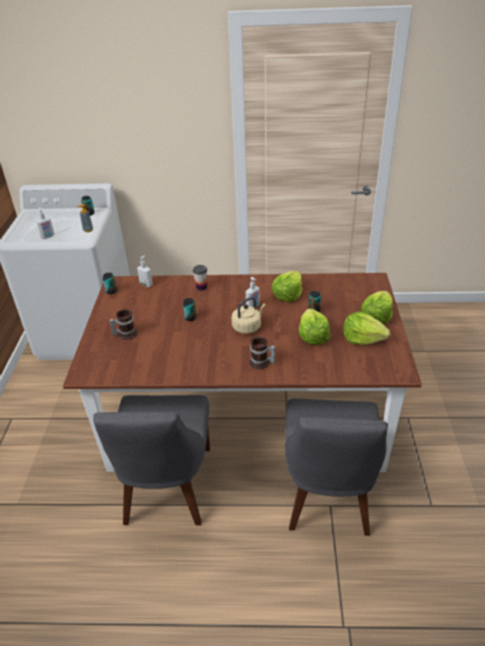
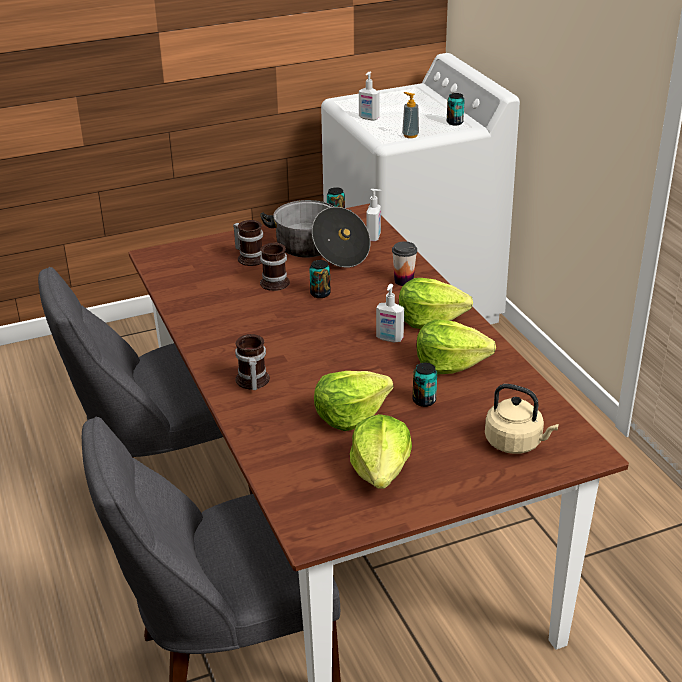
camera: 65 degrees right, 5 degrees down
(141, 306) = (319, 250): none -> cooking pot
(162, 330) = (276, 281): none -> mug
(248, 327) = (332, 347): beige kettle -> beige kettle (516, 443)
(376, 316) = (462, 475): lettuce -> lettuce (430, 319)

